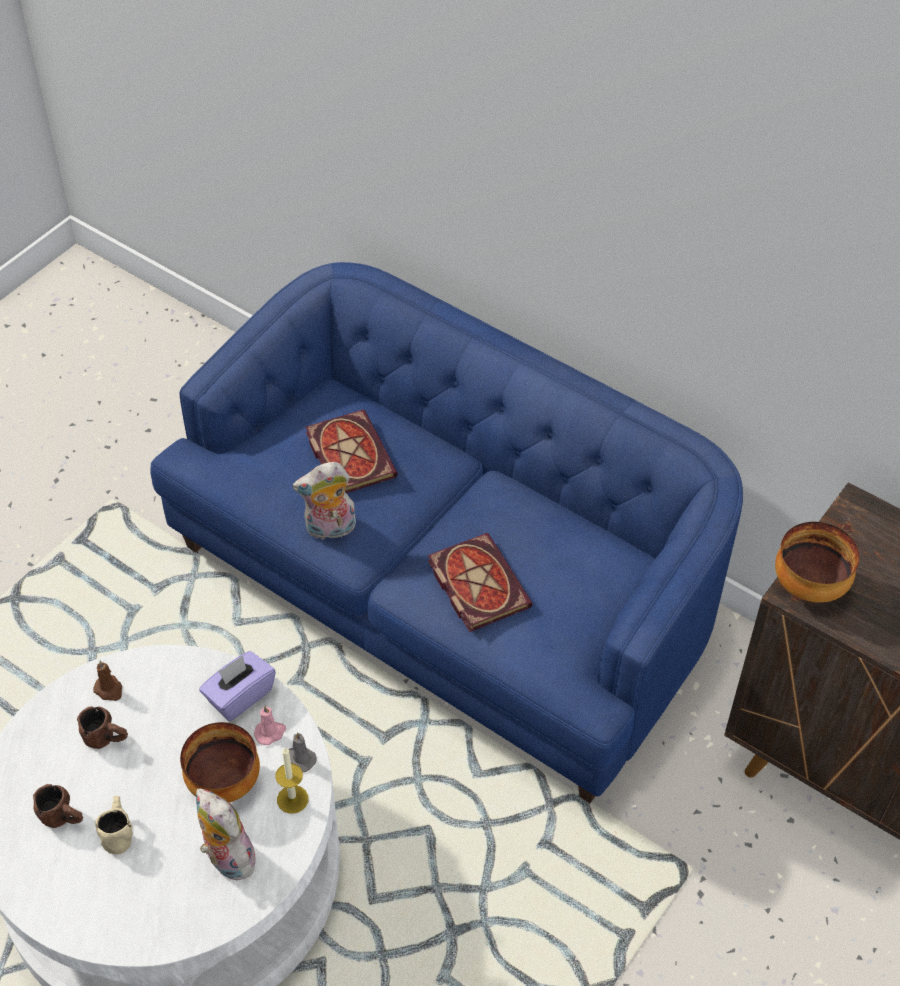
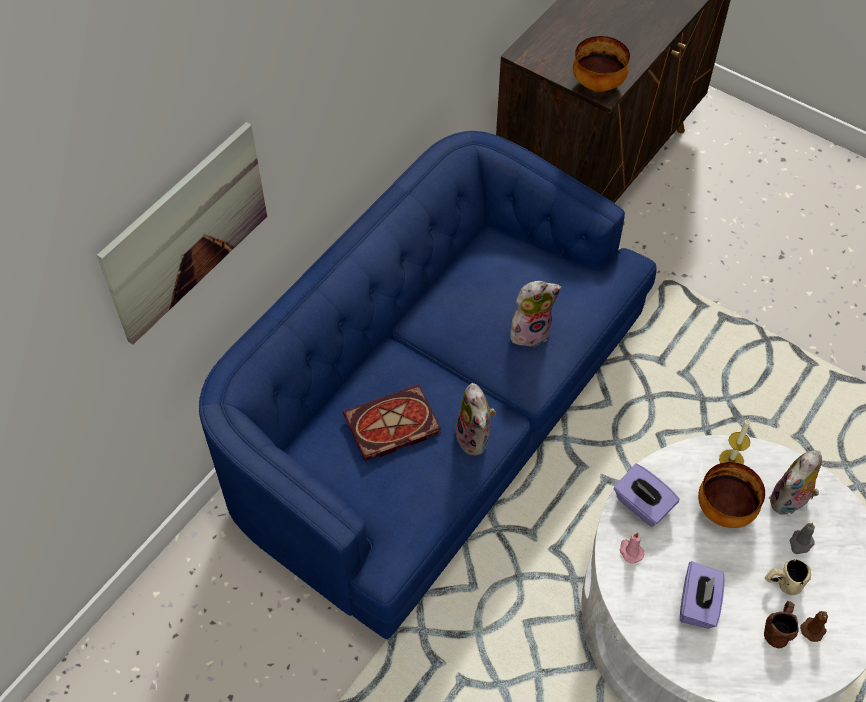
camera: 90 degrees left, 5 degrees up
(107, 739) = (698, 604): brown mug -> purple tissue box
(109, 690) = (648, 609): brown candle -> brown candle (813, 628)
(270, 732) = (674, 479): pink candle -> pink candle (630, 551)
(300, 759) = (695, 457): grey candle -> grey candle (800, 543)
(396, 117) = (186, 232): none -> picture
(475, 583) = (530, 331): book -> plush toy

